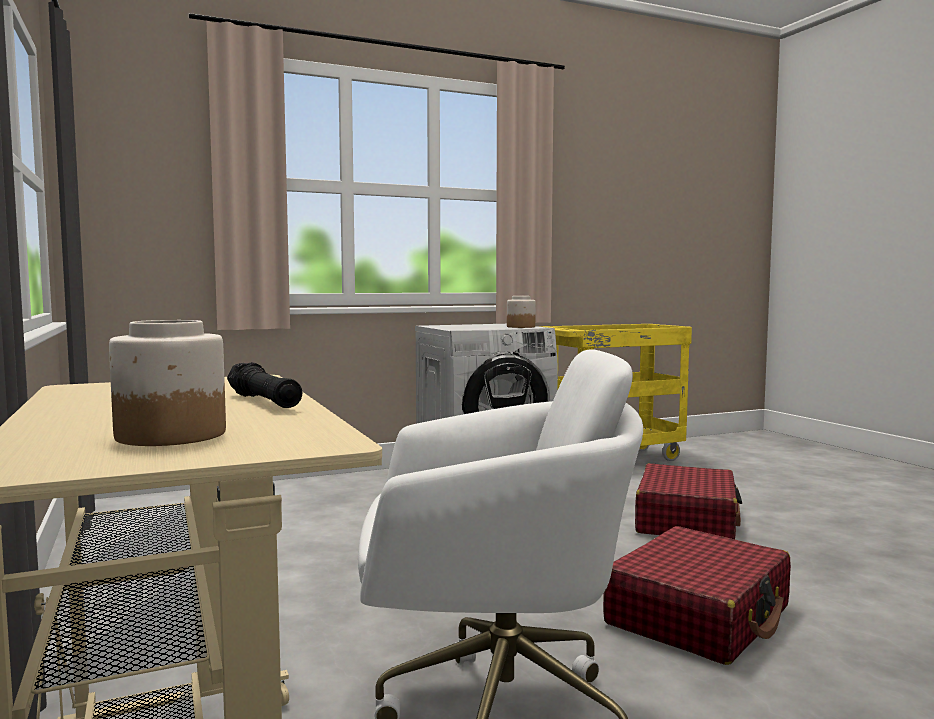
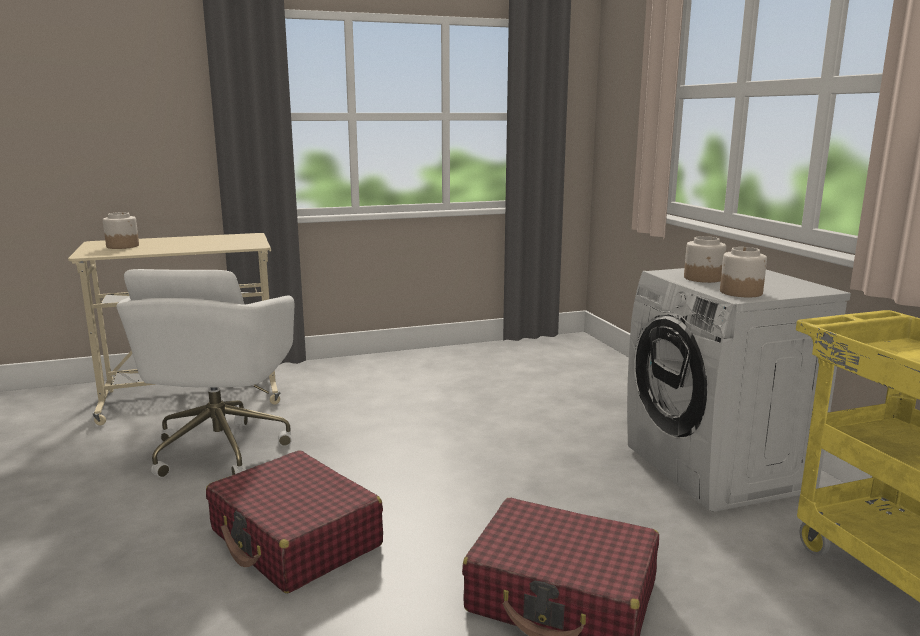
camera: 95 degrees right, 10 degrees up
(264, 401) = (177, 249): black flashlight -> none
(477, 328) = (703, 278): none -> jar

